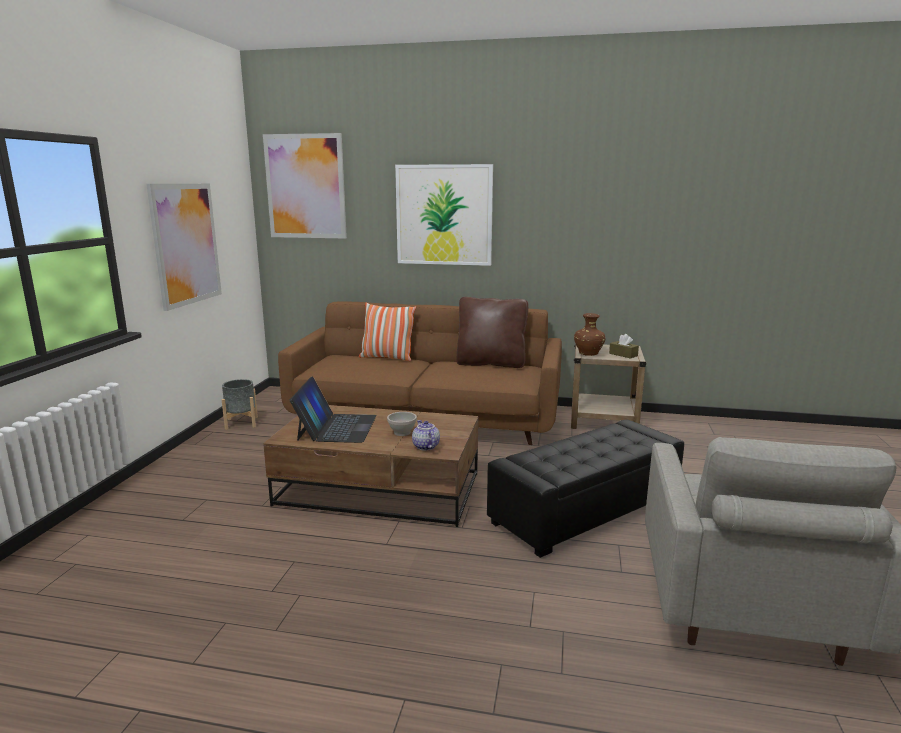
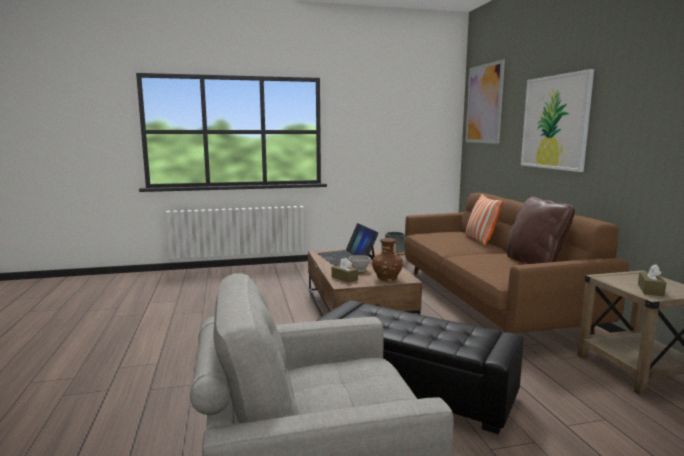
camera: 65 degrees right, 5 degrees down
(186, 244) = (381, 140): picture -> none
(336, 427) = (346, 257): laptop -> laptop turned 90 degrees clockwise
(425, 446) = (344, 278): teapot -> brown tissue box
(588, 354) = (611, 277): brown vase -> brown vase (387, 278)

